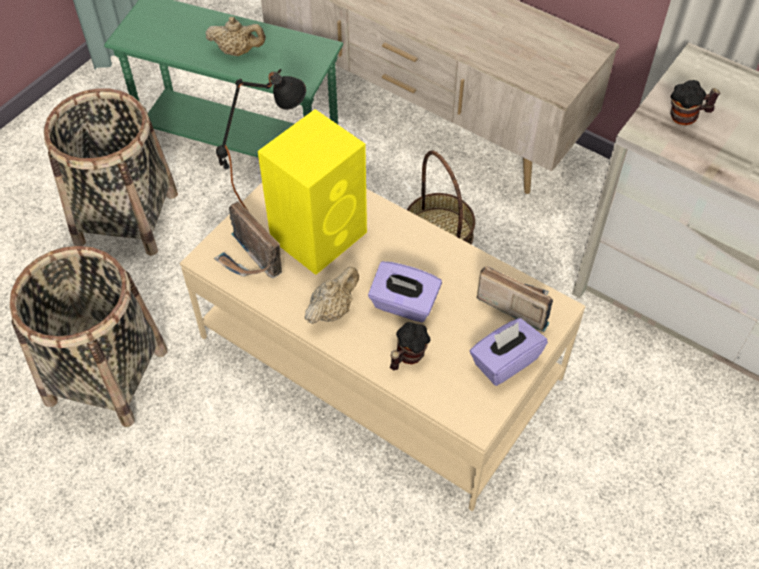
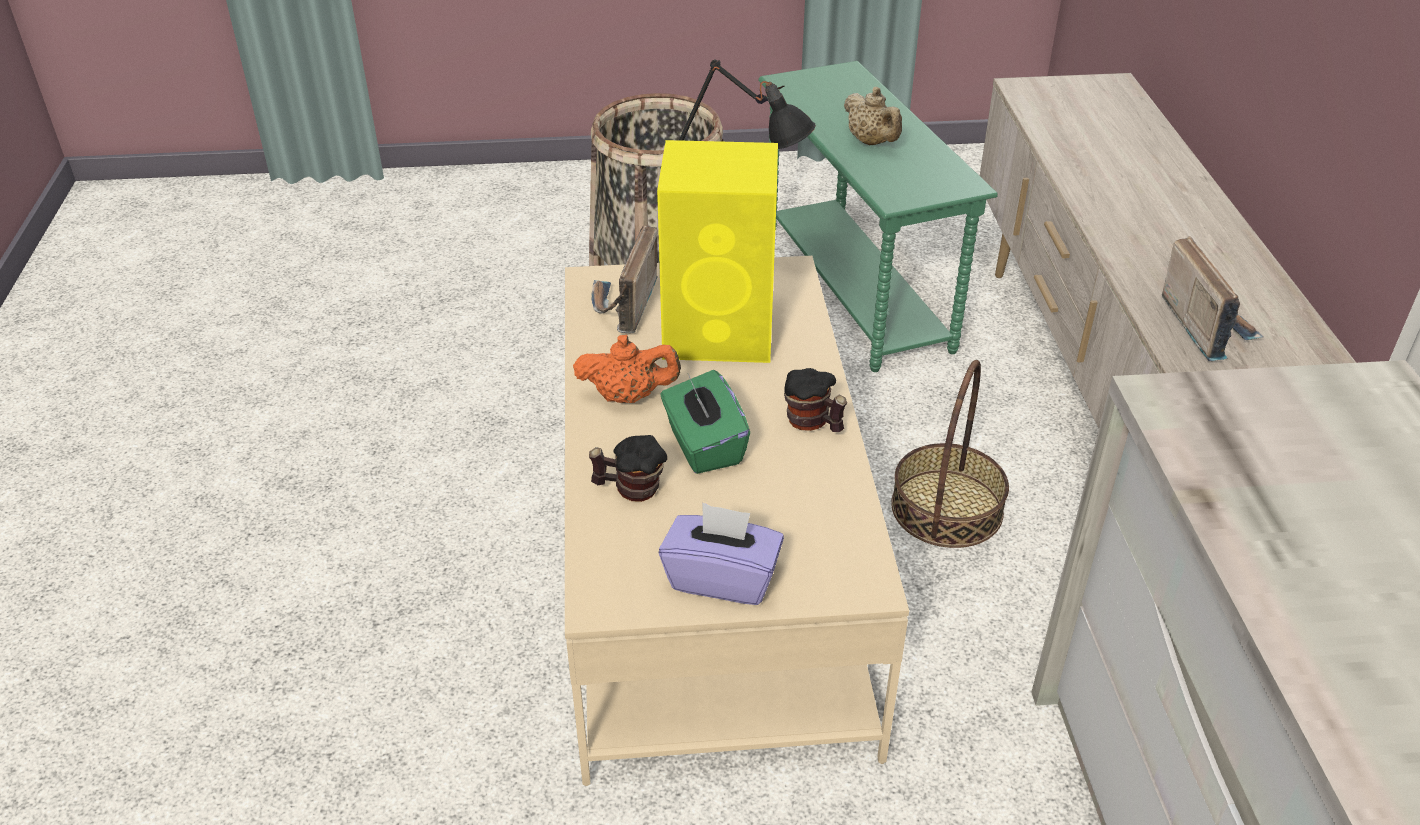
camera: 50 degrees right, 15 degrees down
(107, 375) = (465, 379): basket -> none
(332, 310) = (628, 397): beige teapot -> orange teapot
(404, 304) = (703, 445): purple tissue box -> green tissue box
(514, 303) = (825, 538): radio -> radio (1205, 325)
(687, 116) = (1260, 423): mug -> mug (813, 424)

